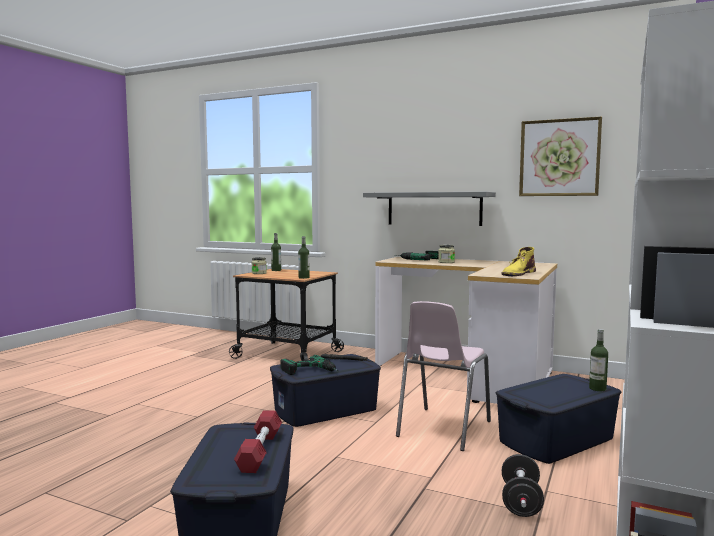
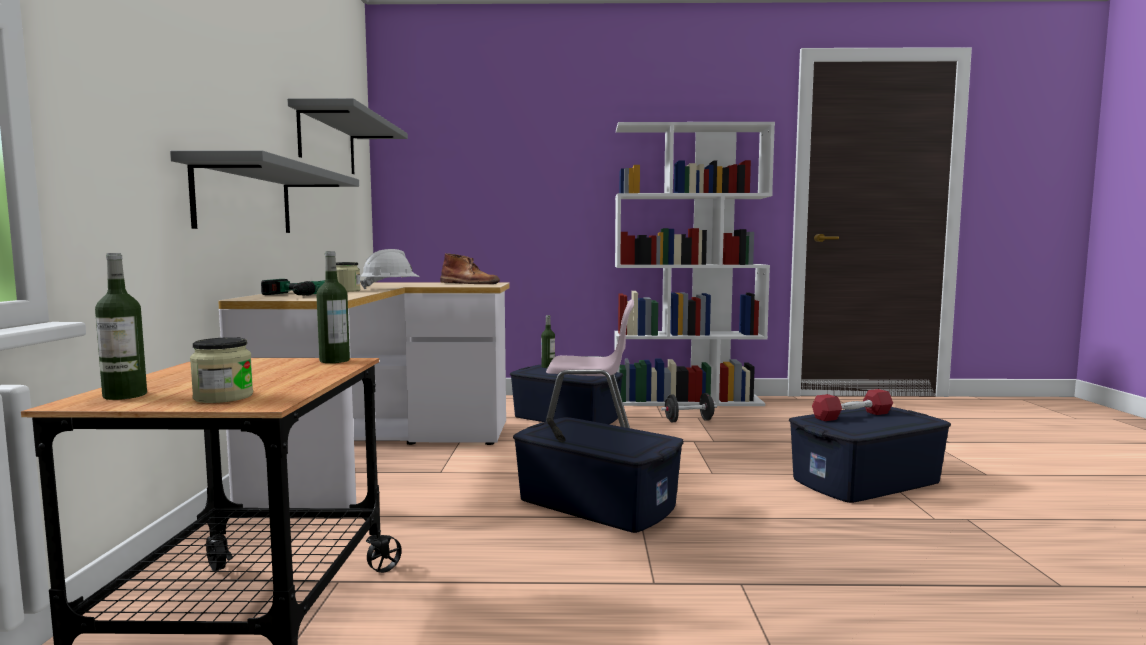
camera: 115 degrees left, 0 degrees up
(311, 372) = (634, 436): power drill -> none
(466, 265) = (390, 288): none -> white hard hat
(518, 273) = (469, 283): yellow boot -> brown boot
(559, 158) = (327, 142): picture -> grey shelf

